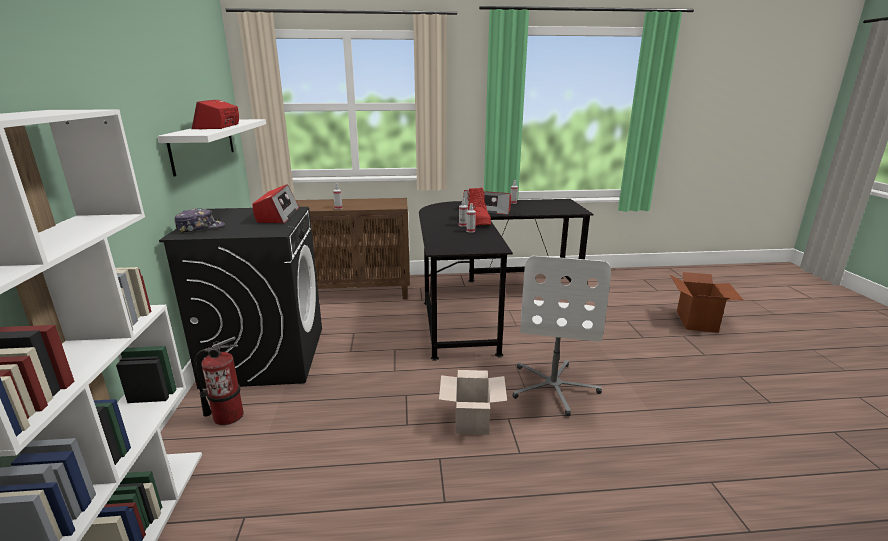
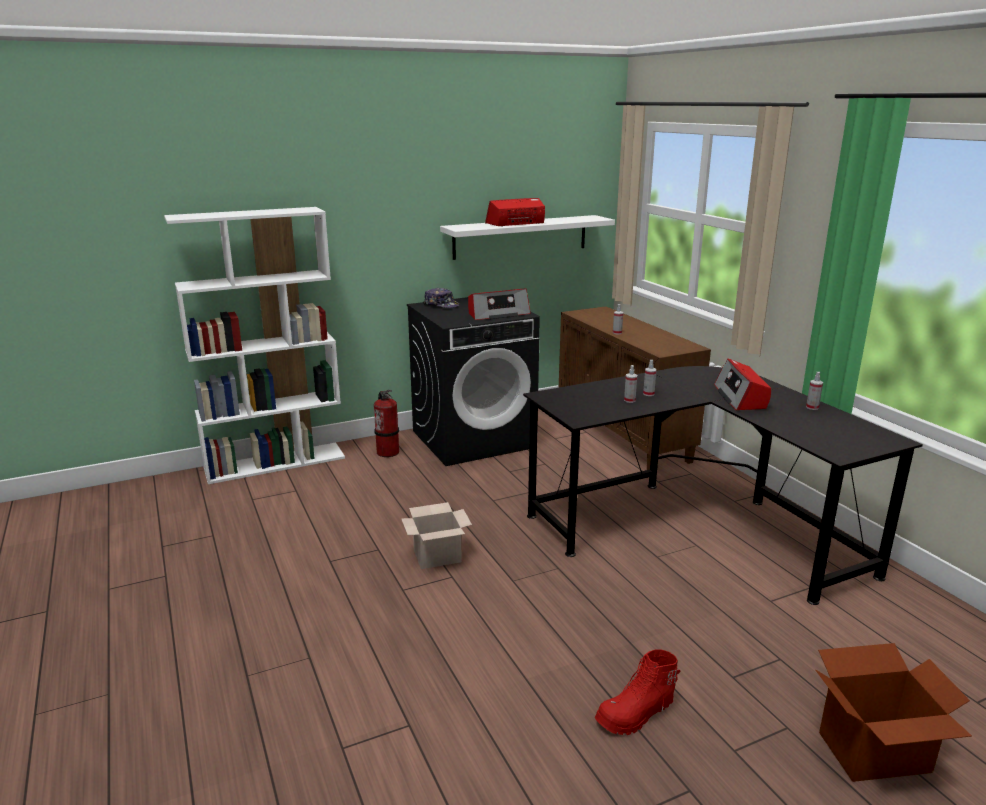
camera: 70 degrees right, 0 degrees up
(479, 222) = (675, 399): red boot -> red boot (636, 714)
(553, 387) = (528, 600): white office chair -> none

